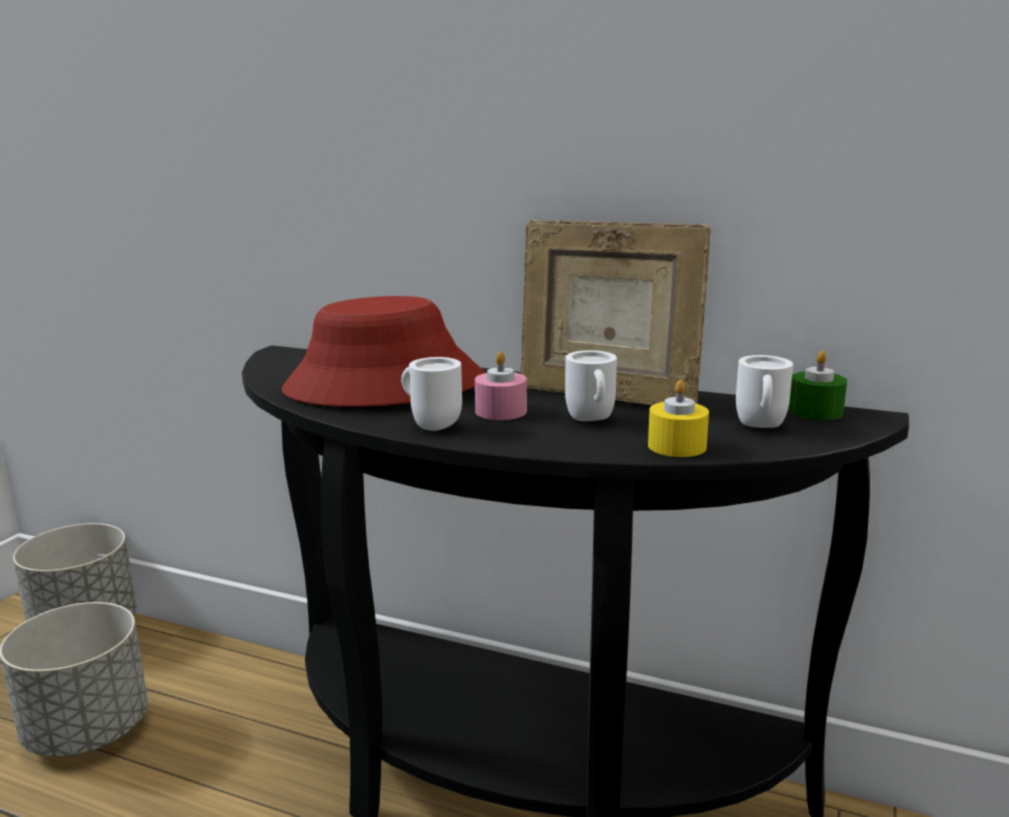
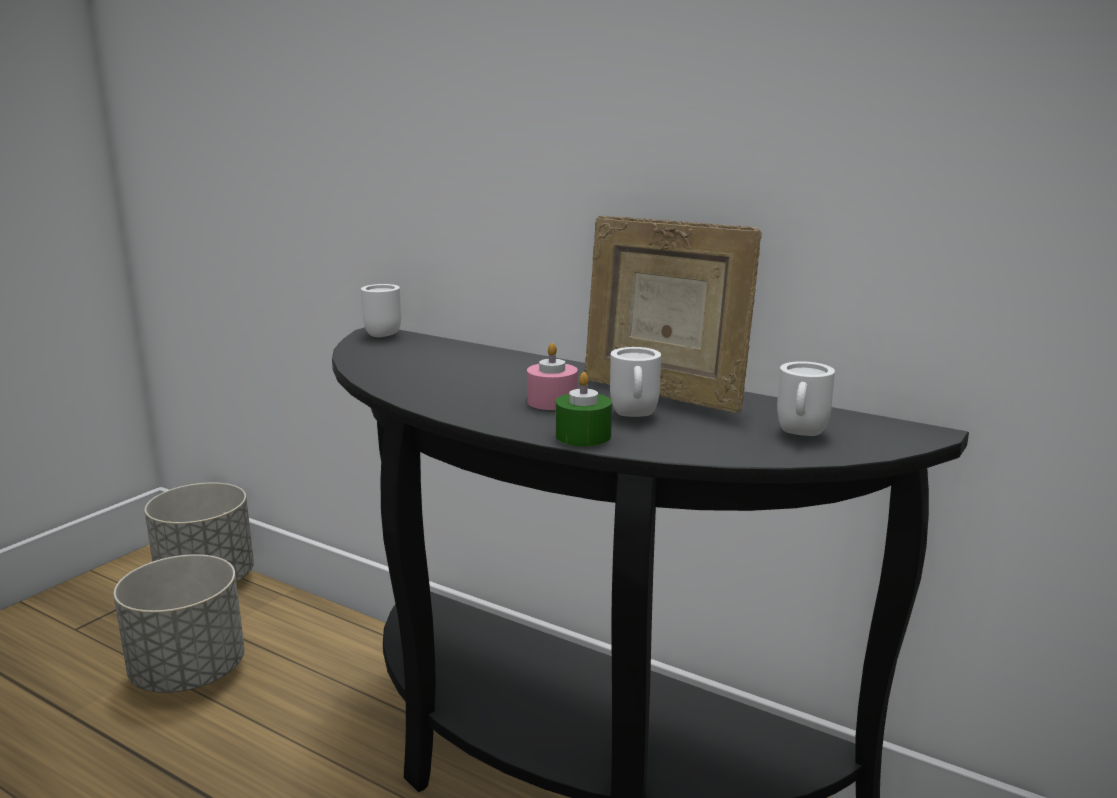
camera: 10 degrees right, 0 degrees up
(383, 386) = (455, 370): red hat -> none
(430, 425) = (479, 410): white mug -> white mug (379, 334)
(677, 446) = (704, 447): yellow candle -> none
(815, 411) = (868, 422): green candle -> green candle (583, 436)

